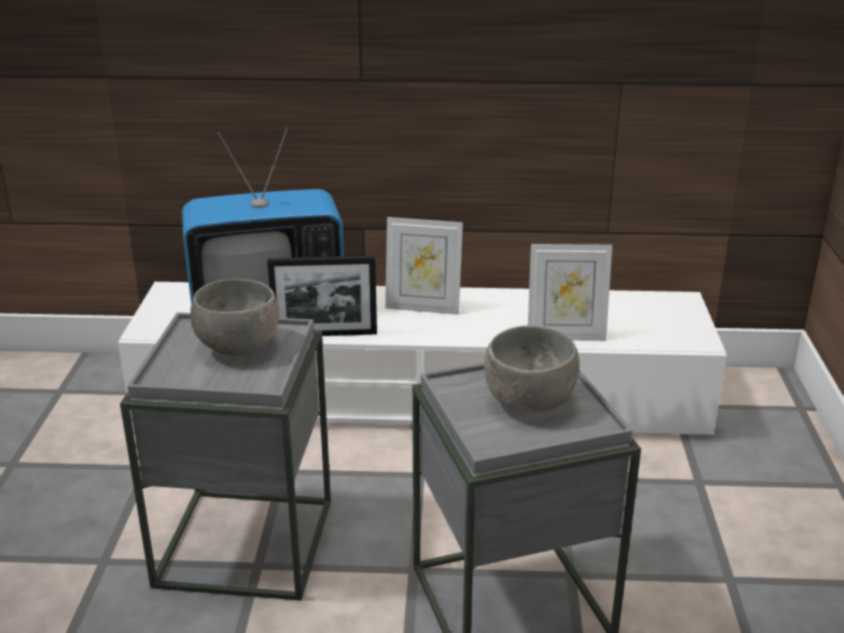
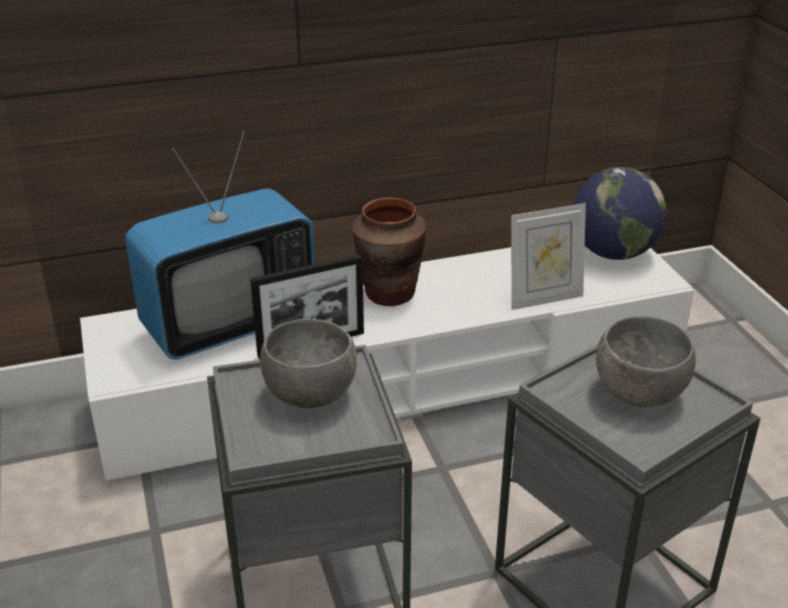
camera: 20 degrees left, 5 degrees up
(423, 307) = (389, 294): picture frame -> brown vase
(664, 310) = (613, 253): none -> globe

